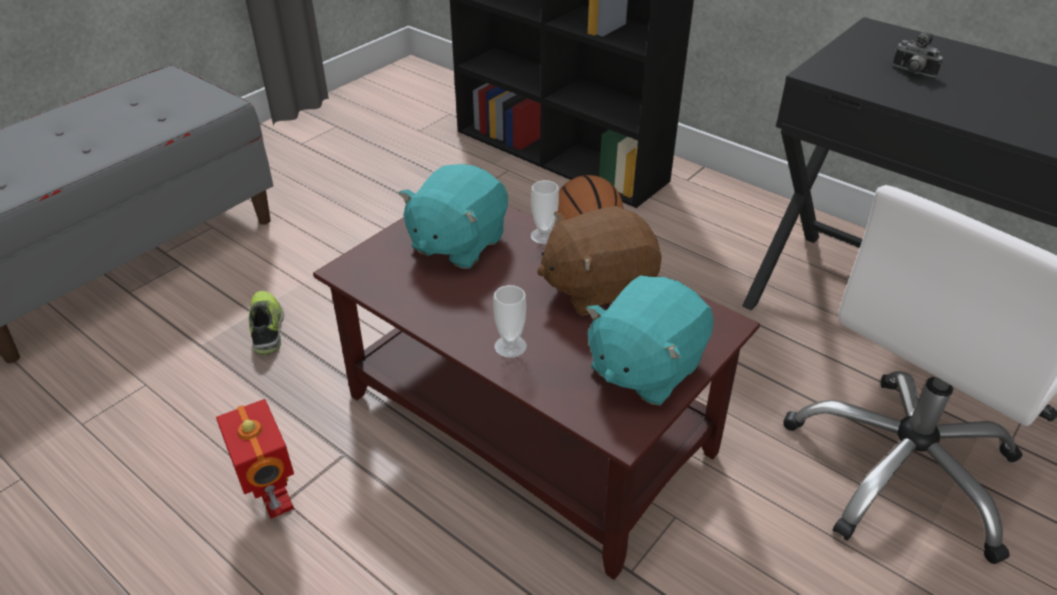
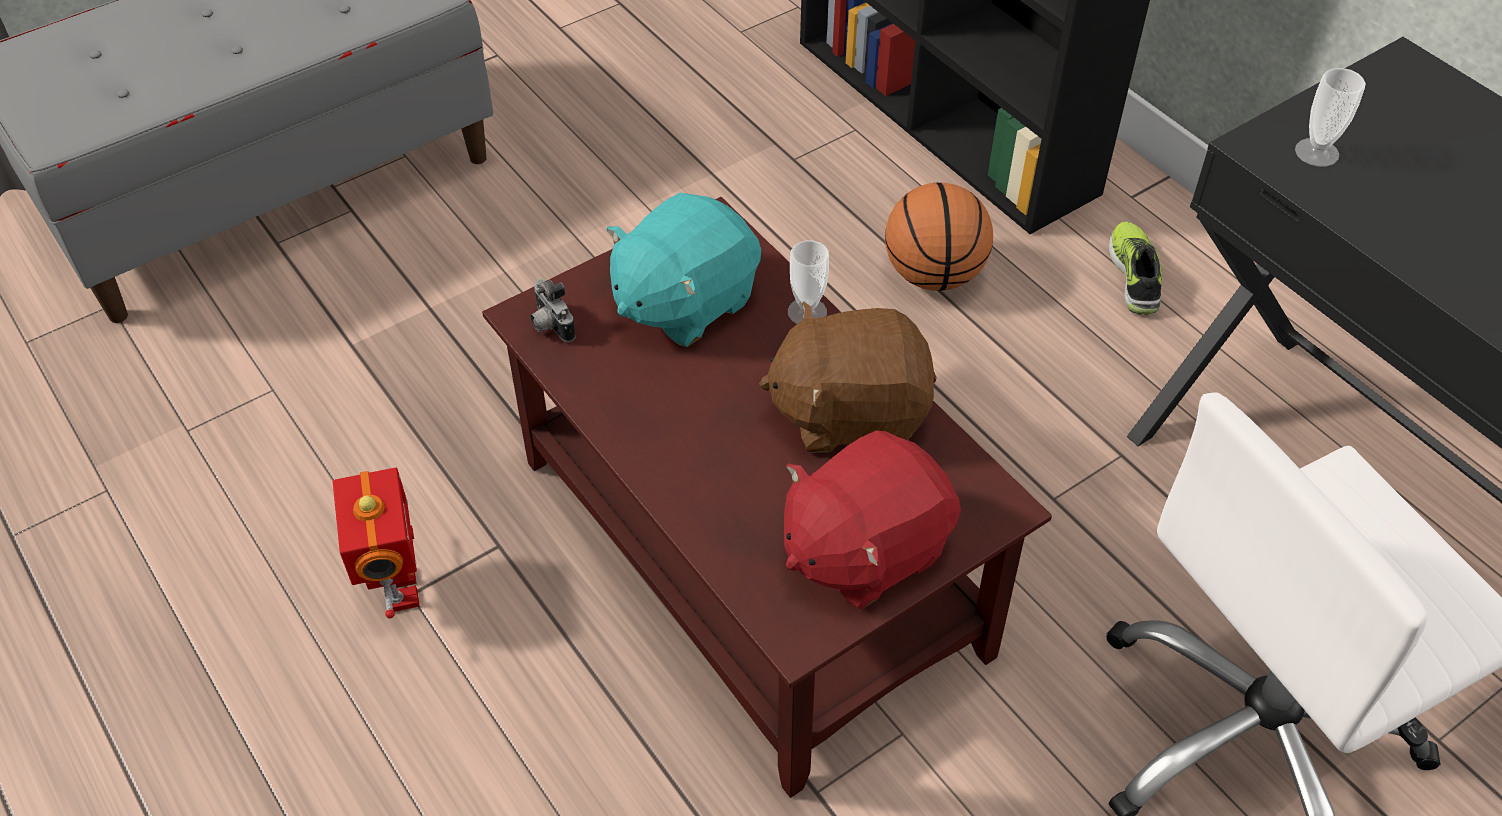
camera: 15 degrees right, 10 degrees up
(268, 327) = (444, 335): shoe -> shoe (1135, 275)
(510, 346) = (700, 479): cup -> cup (1316, 152)
(644, 367) = (863, 549): turquoise plush toy -> red plush toy
(912, 72) = (1412, 169): camera -> camera (550, 325)

